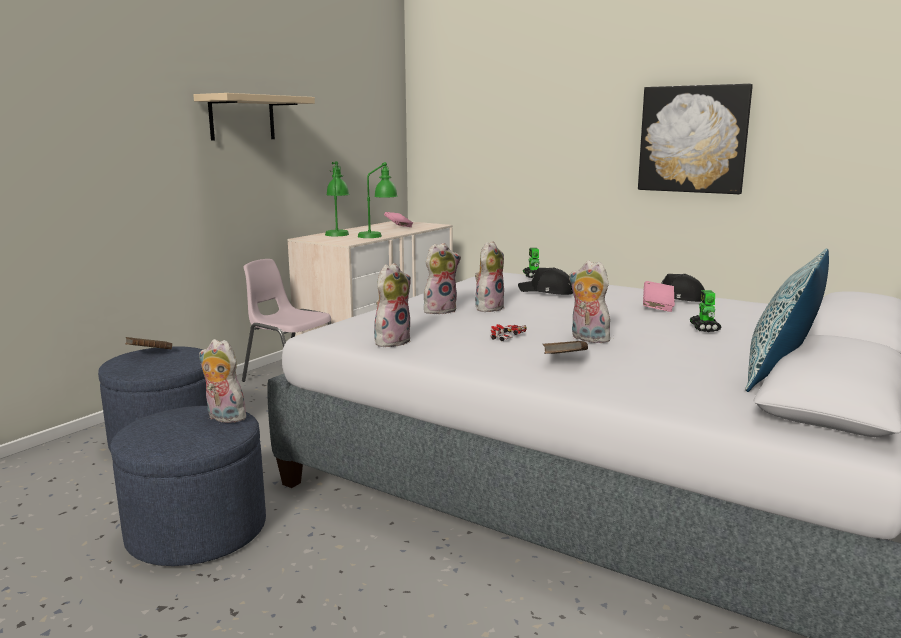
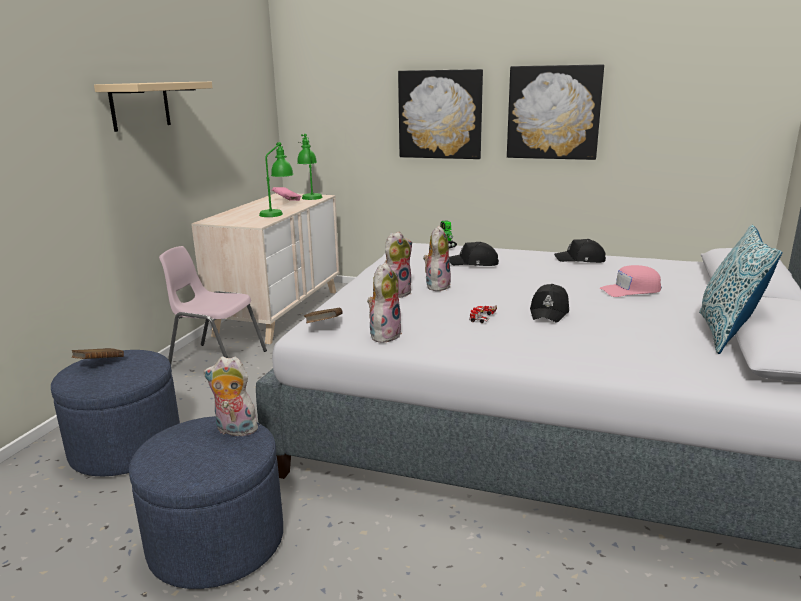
camera: 15 degrees left, 5 degrees up
(337, 233) = (235, 212): green table lamp -> green table lamp (310, 196)
(565, 361) = (553, 339): brown book -> brown book (324, 326)
(568, 141) = (440, 114): none -> picture
(587, 339) = (550, 312): plush toy -> black cap
(657, 307) = (575, 271): pink book -> none
(704, 328) = (630, 290): toy robot -> pink cap

